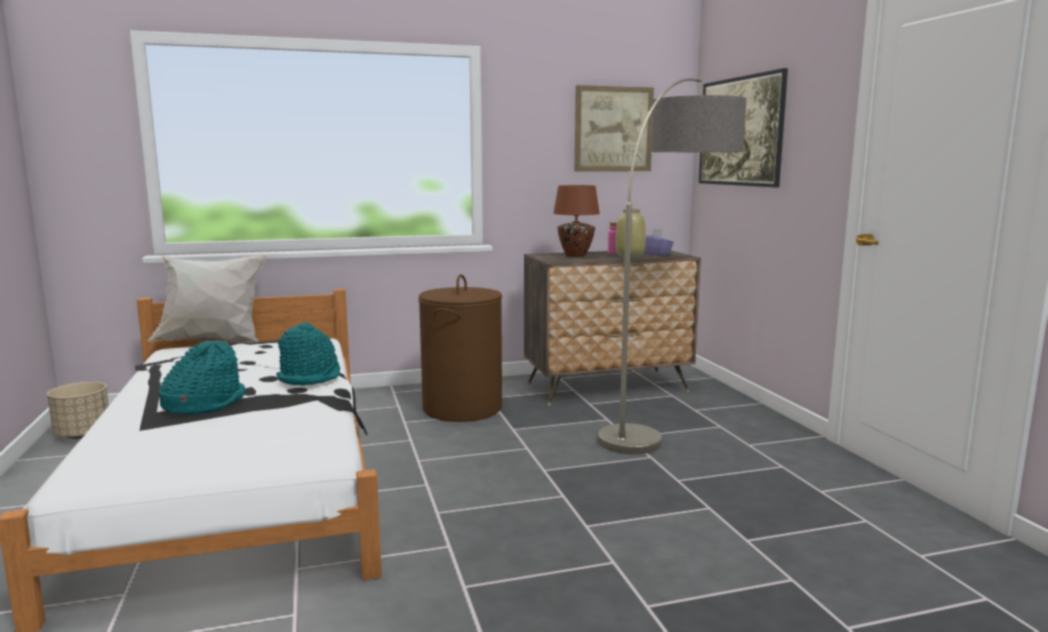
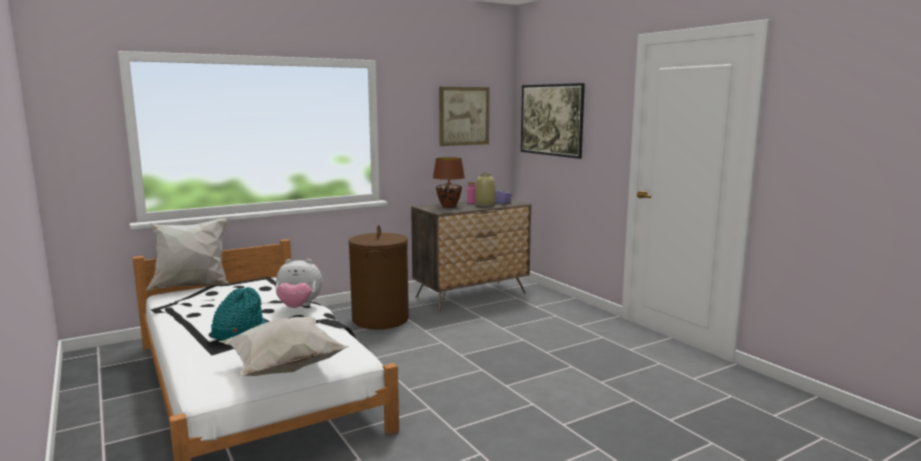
camera: 15 degrees left, 0 degrees up
(83, 434) = (97, 367): beige planter -> none
(208, 460) = (283, 368): none -> white pillow
(310, 377) = (299, 307): turquoise hat -> plush toy
(667, 421) = (522, 315): floor lamp -> none

